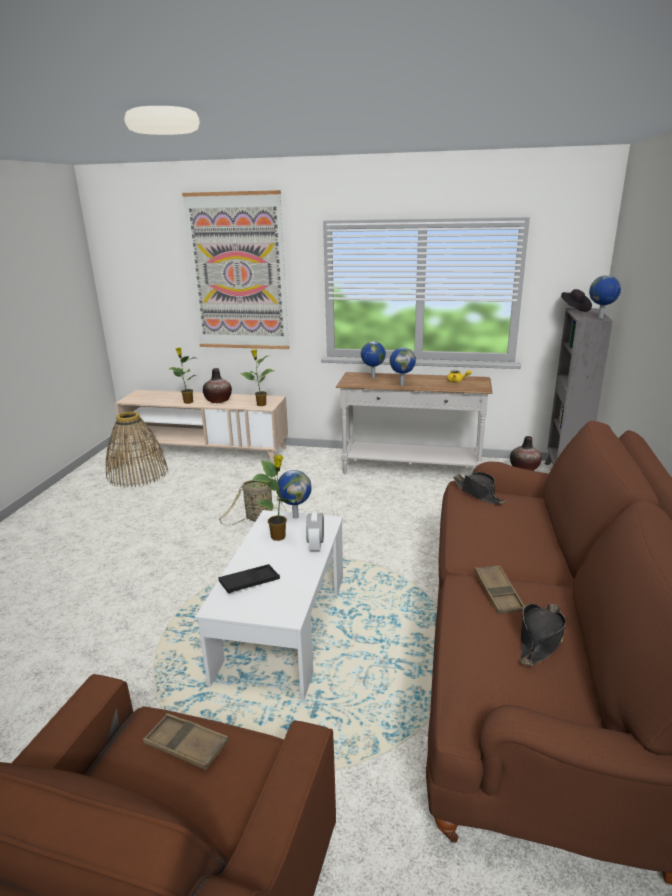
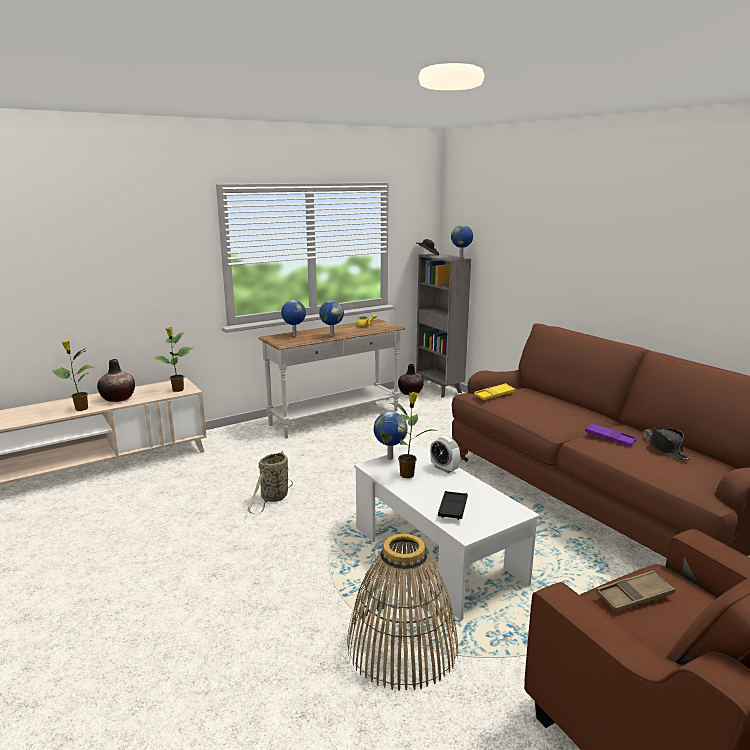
camera: 45 degrees left, 5 degrees down
(137, 474) = (51, 516): basket -> basket (402, 646)
(238, 273) = (119, 244): picture -> none
(478, 493) = (494, 395): black hat -> yellow tray
(498, 593) = (610, 438): brown tray -> purple tray

